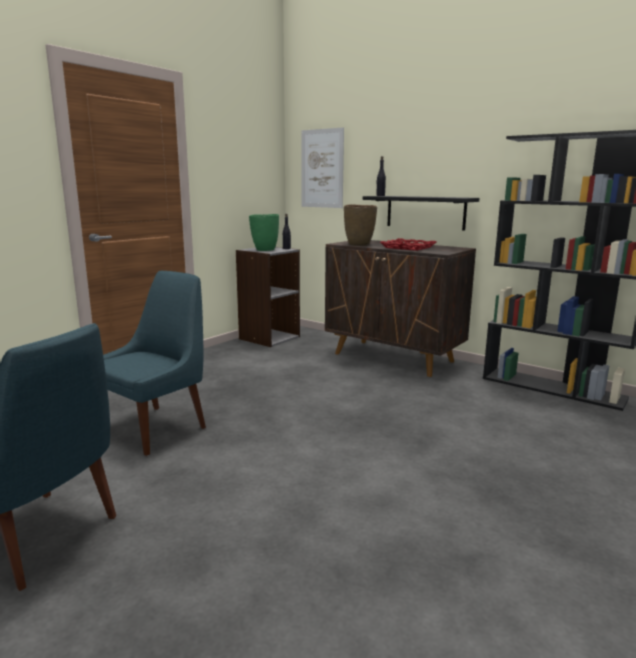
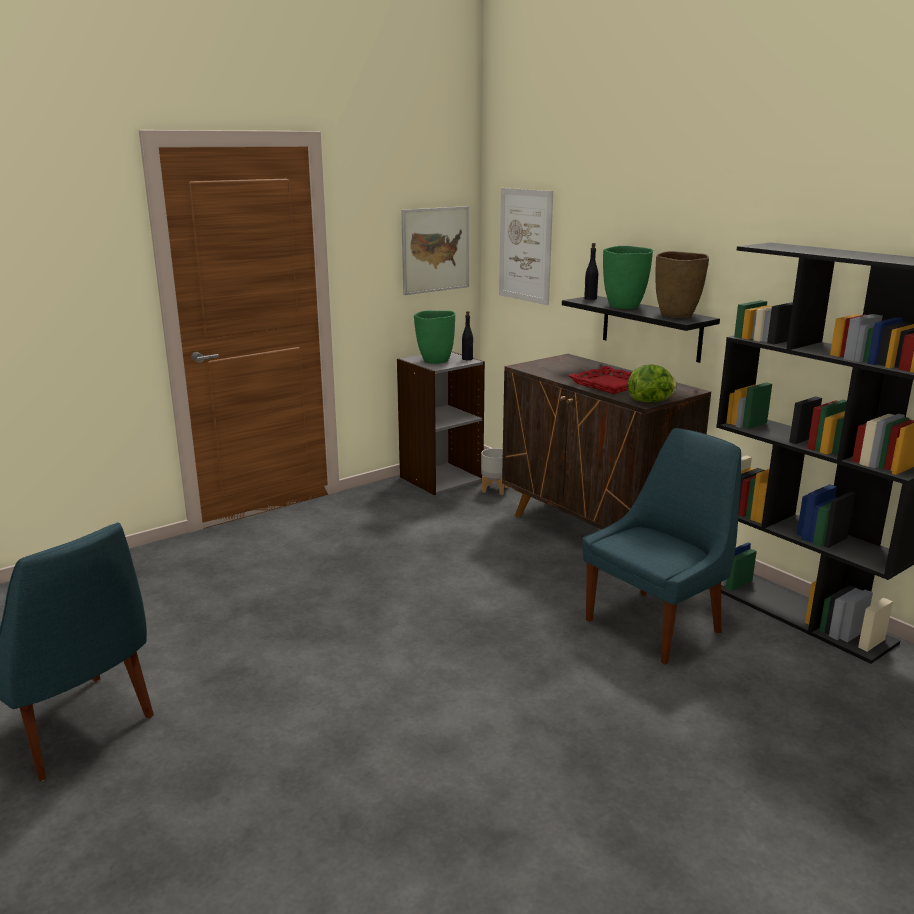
camera: 15 degrees right, 5 degrees up
(156, 428) = (238, 607): blue chair -> blue chair (656, 624)
(258, 173) = (435, 250): none -> picture
(311, 341) = (494, 489): none -> grey planter
(359, 245) = (548, 372): brown vase -> brown vase (677, 315)
(409, 196) = (624, 306): none -> green vase
(446, 252) = (651, 401): none -> lettuce

